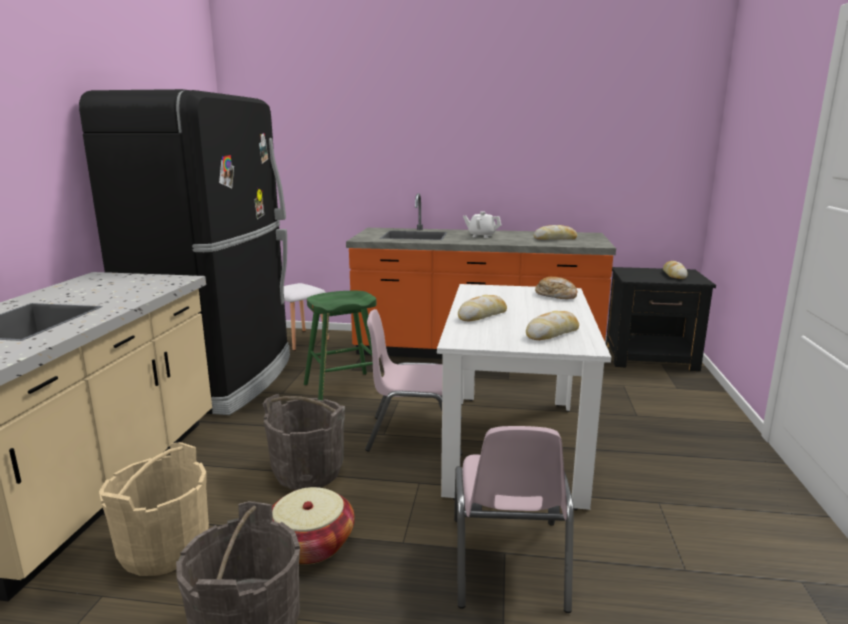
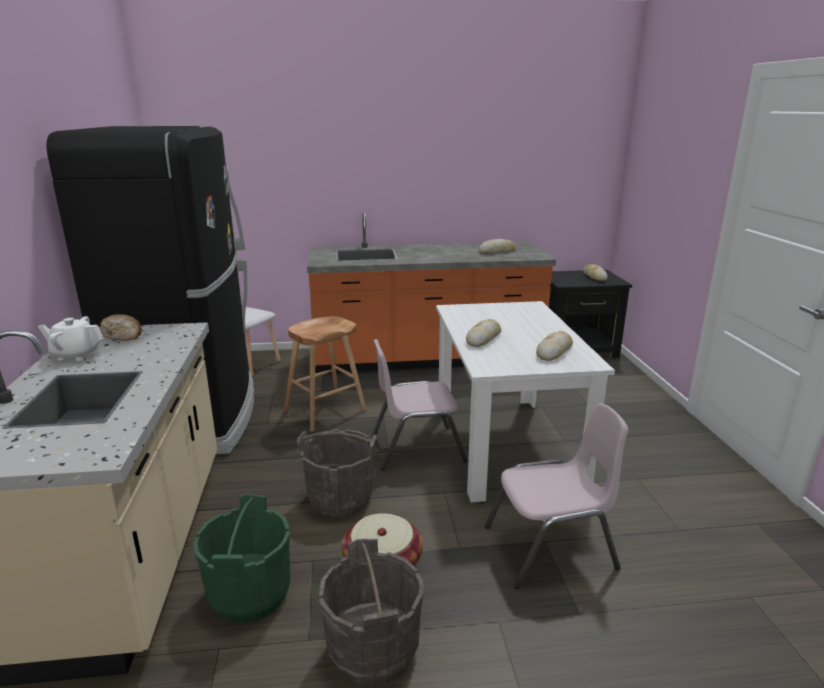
camera: 15 degrees left, 5 degrees up
(164, 548) = (249, 593): beige bucket -> green bucket
(343, 388) = (325, 411): green stool -> brown stool
(481, 236) = (429, 252): white teapot -> white teapot (76, 355)
(507, 562) = (551, 548): pink chair -> pink chair turned 90 degrees counterclockwise
(556, 295) = (528, 311): bread -> bread (123, 335)

